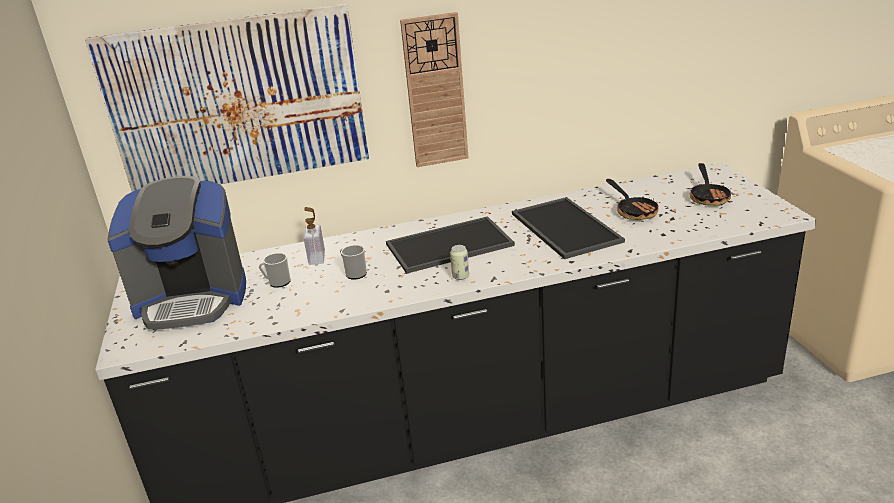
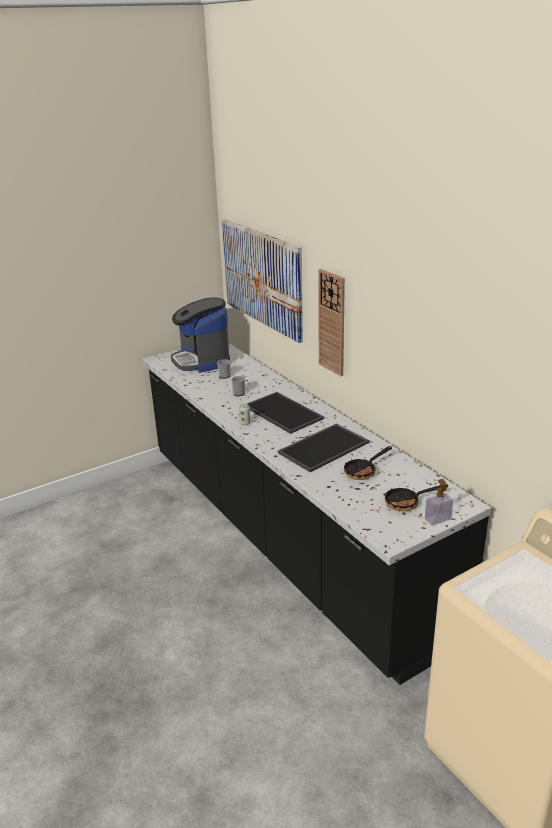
camera: 70 degrees right, 0 degrees up
(317, 257) = (254, 378): soap dispenser -> soap dispenser (437, 519)

